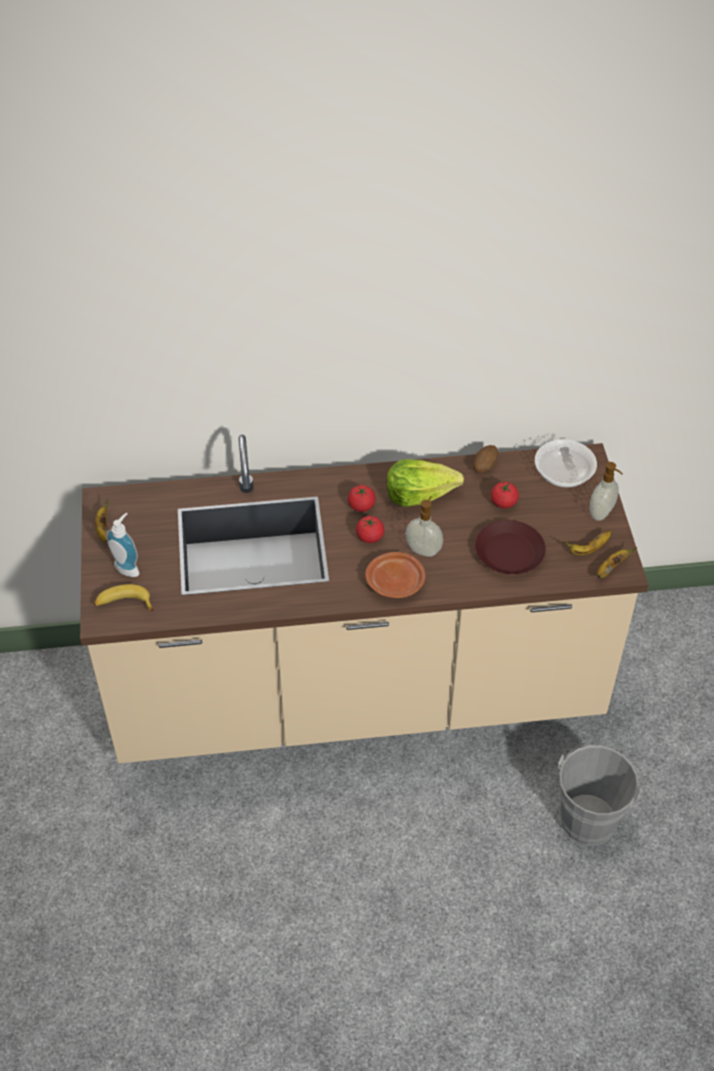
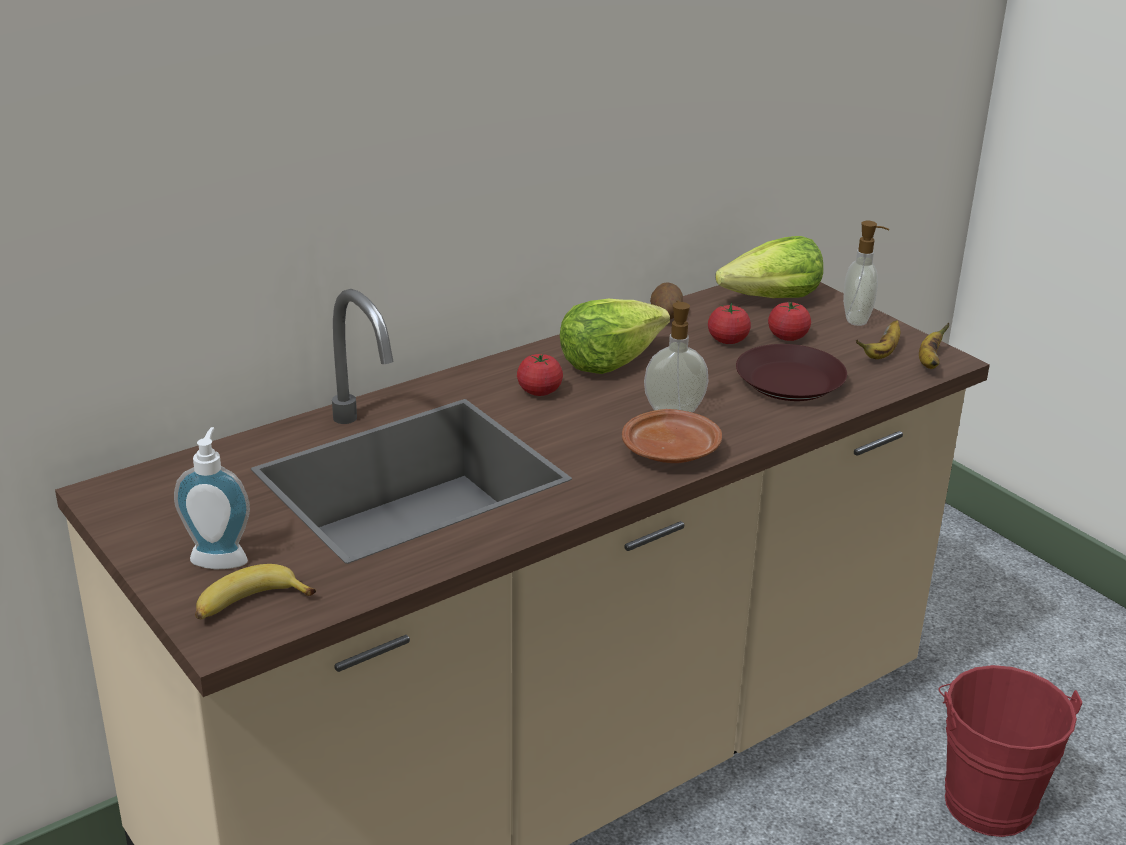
camera: 30 degrees left, 20 degrees down
(104, 530) = (136, 526): banana -> none
(370, 537) = (584, 418): tomato -> tomato (787, 337)
(563, 475) = (772, 299): bowl -> lettuce
(590, 815) = (985, 797): grey bucket -> red bucket

